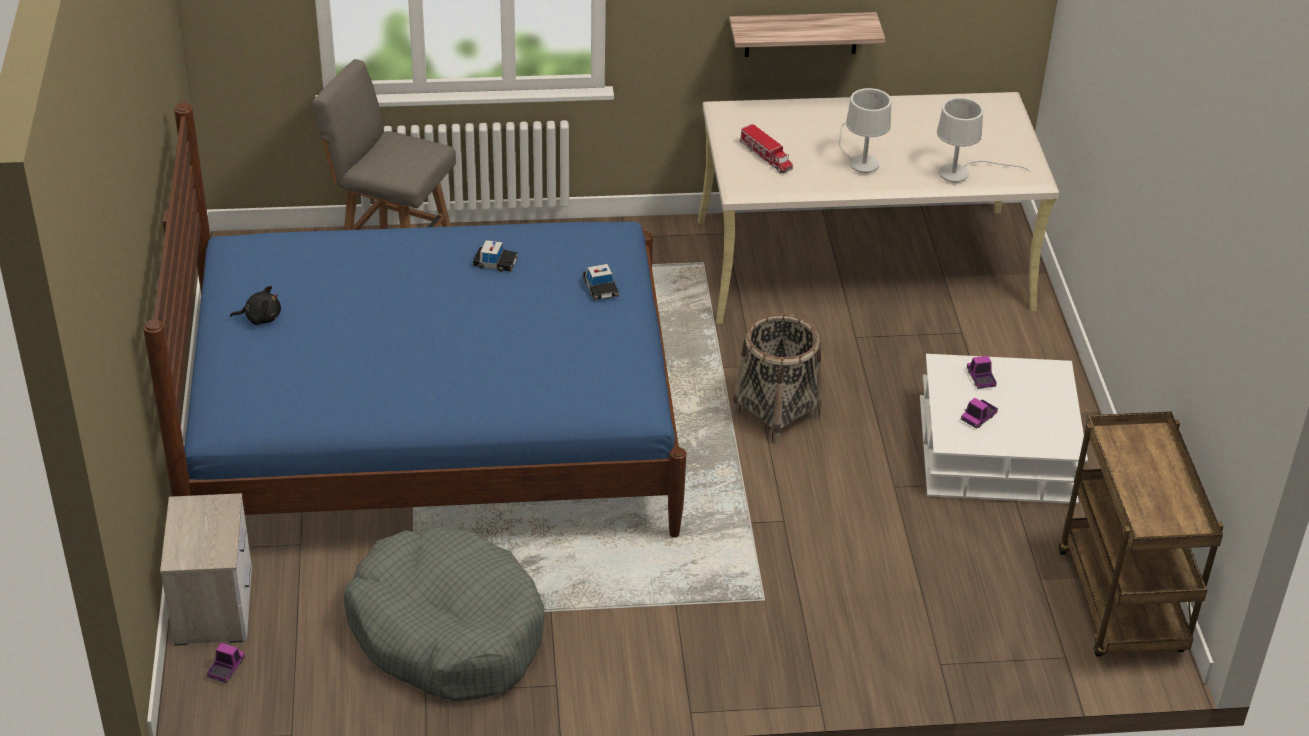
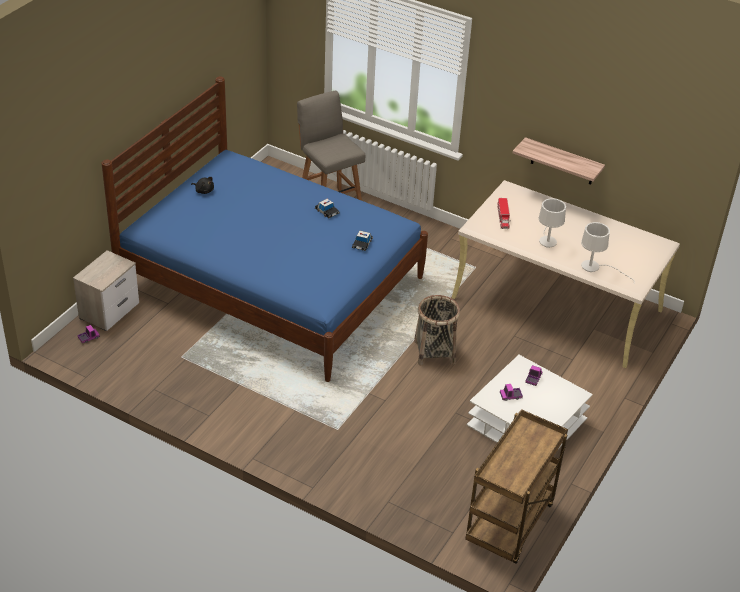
camera: 35 degrees right, 0 degrees up
(447, 631) = (188, 369): grey dog bed -> none

